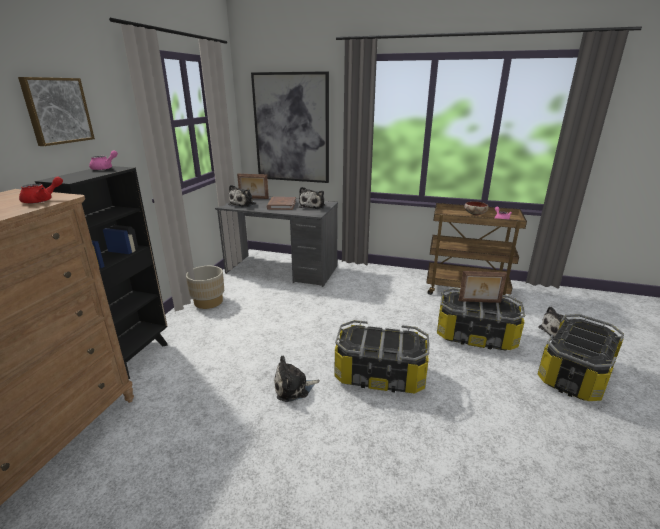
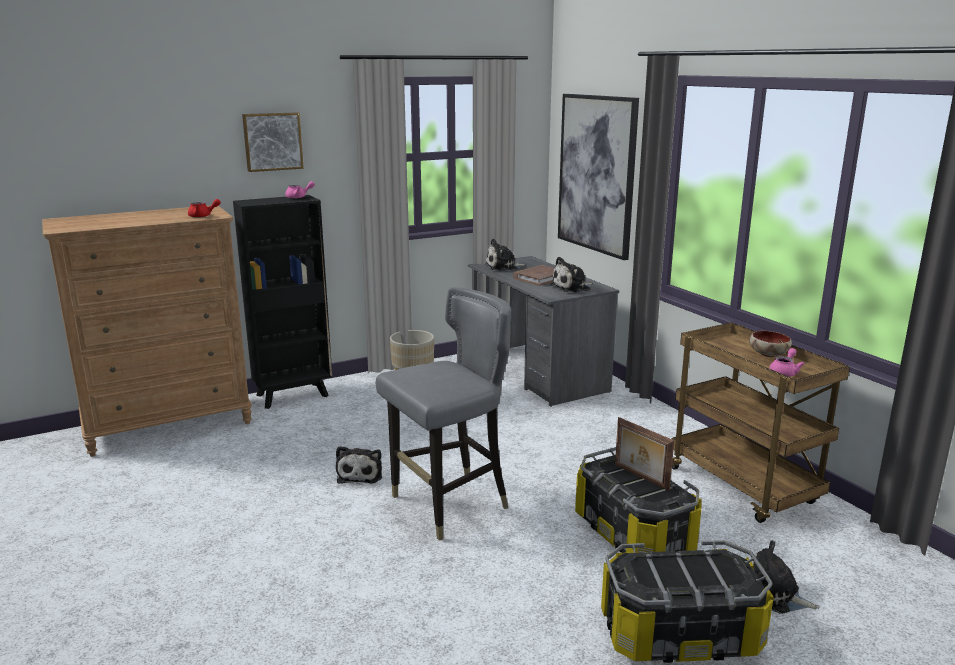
camera: 45 degrees right, 5 degrees down
(253, 198) = (530, 263): picture frame -> none
(293, 388) = (360, 474): plush toy -> plush toy turned 120 degrees counterclockwise
(380, 375) = (449, 505): storage box -> grey chair

